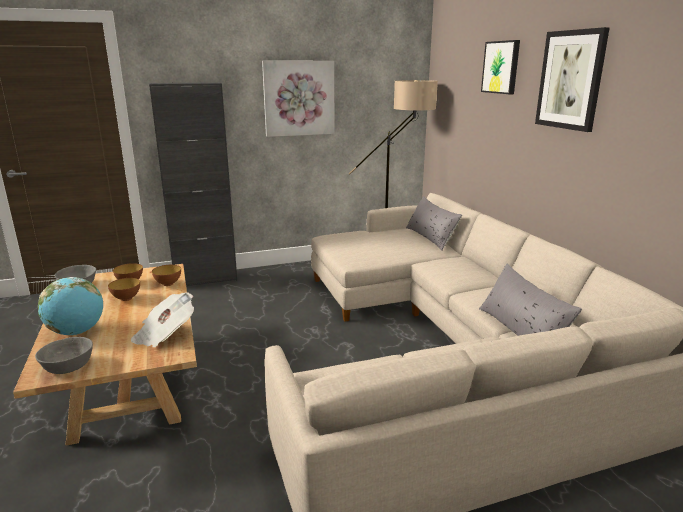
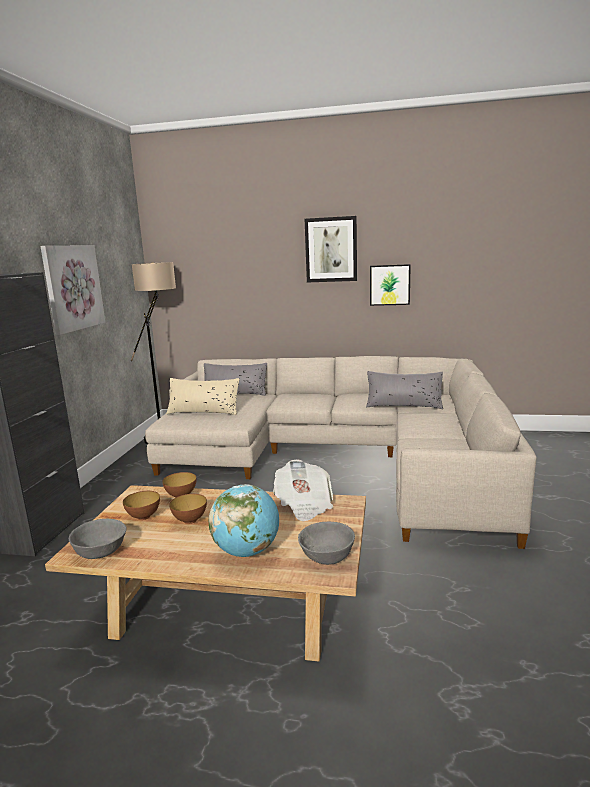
camera: 60 degrees left, 5 degrees down
(364, 241) = (204, 411): none -> beige pillow
(501, 67) = (254, 245): picture -> picture (389, 285)

